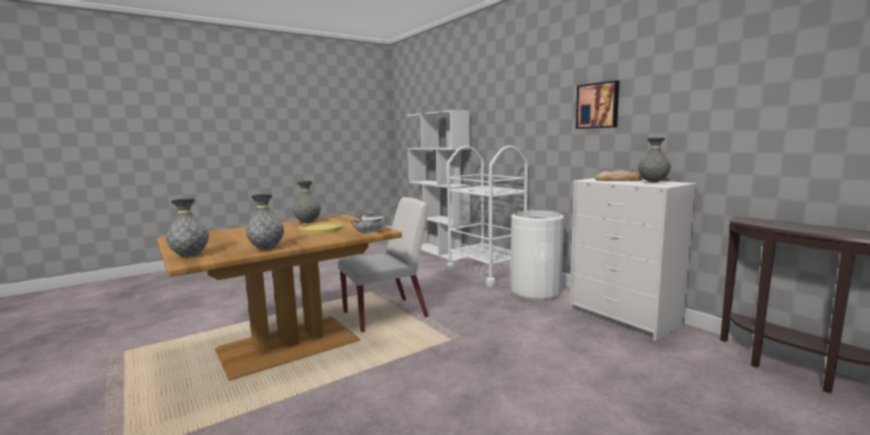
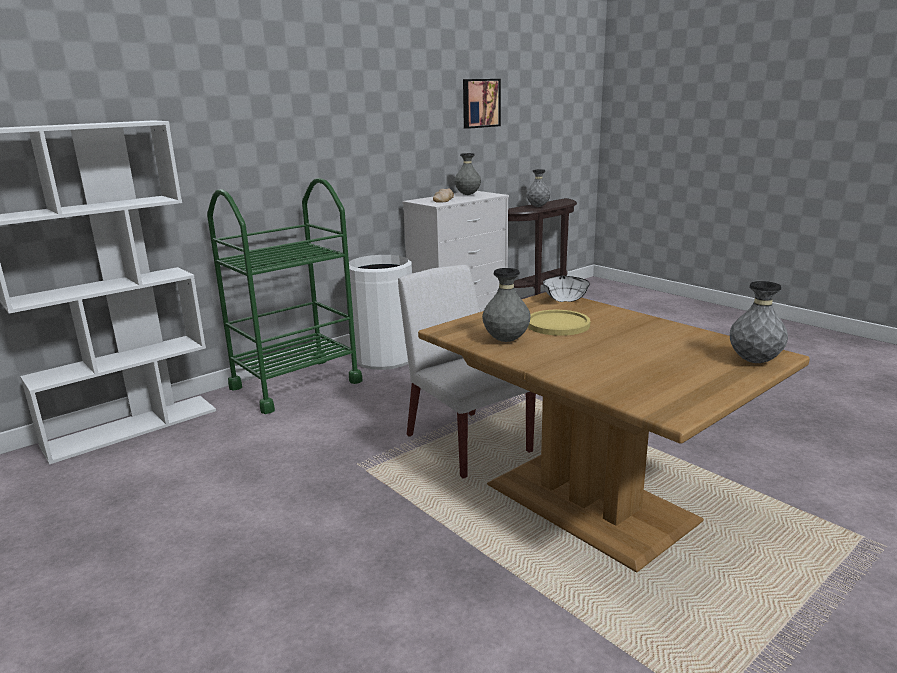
camera: 95 degrees left, 10 degrees up
(266, 248) = (683, 331): grey vase -> grey vase (538, 206)
(486, 273) = (295, 384): white cart -> green cart
(598, 105) = (382, 120): picture -> picture (480, 103)

